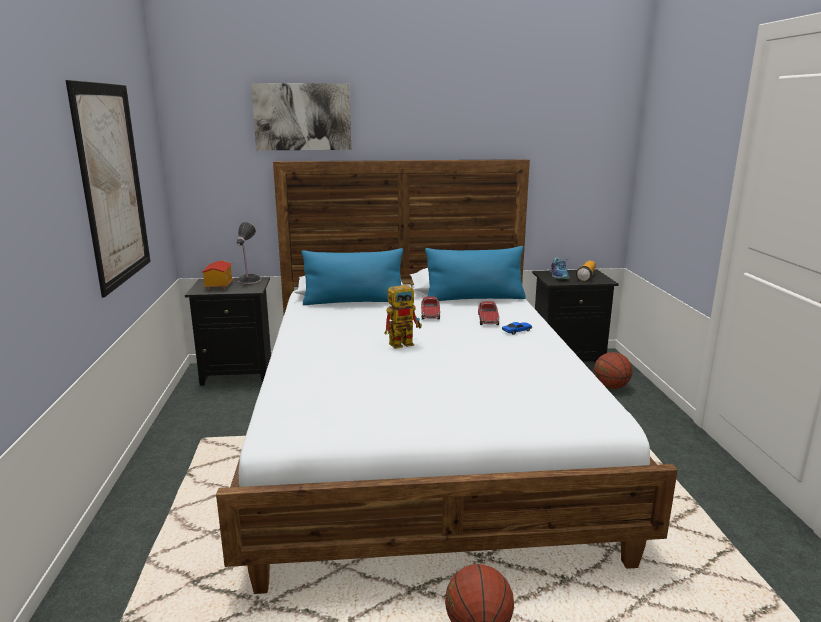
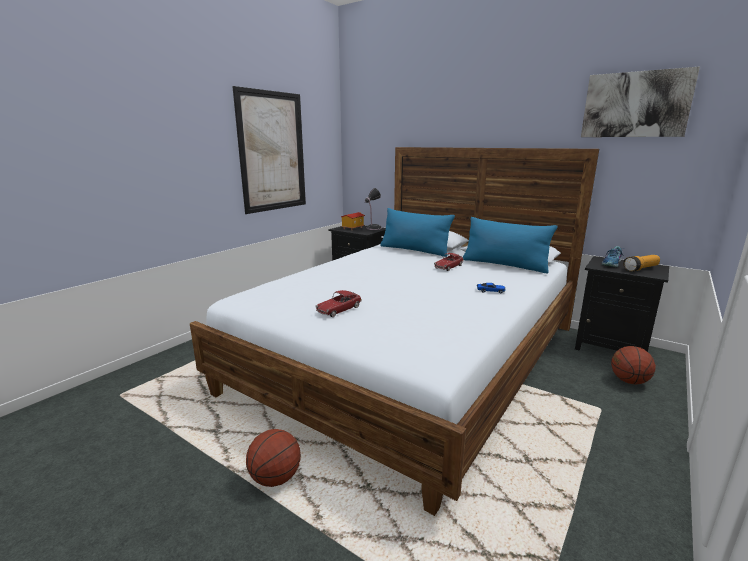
camera: 40 degrees right, 0 degrees up
(302, 117) = (418, 115): picture -> picture (635, 105)
(405, 342) = (393, 277): toy robot -> none
(488, 319) = (484, 279): toy car -> toy car (339, 310)

